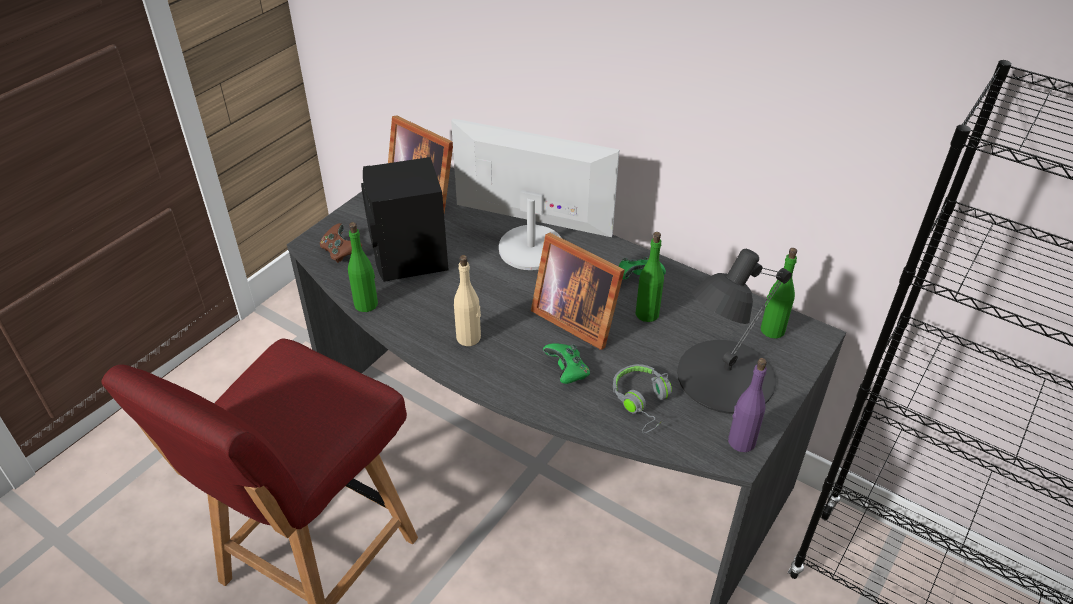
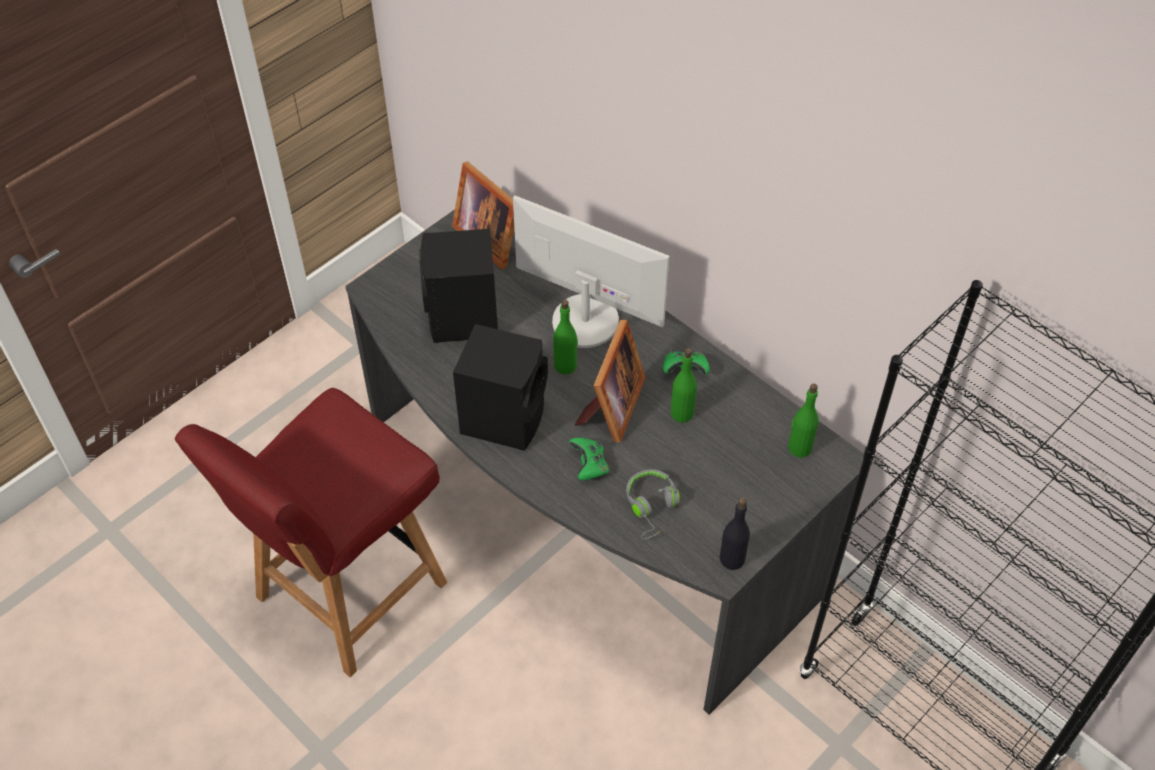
camera: 10 degrees right, 10 degrees up
(340, 252) = (397, 302): brown game controller -> none
(366, 304) = (414, 366): green bottle -> green bottle (565, 365)
(469, 338) = (504, 416): beige bottle -> black speaker
(575, 317) = (611, 407): picture frame -> picture frame turned 120 degrees counterclockwise
(724, 376) = (736, 491): black table lamp -> none
(741, 441) = (731, 559): purple bottle -> black bottle

